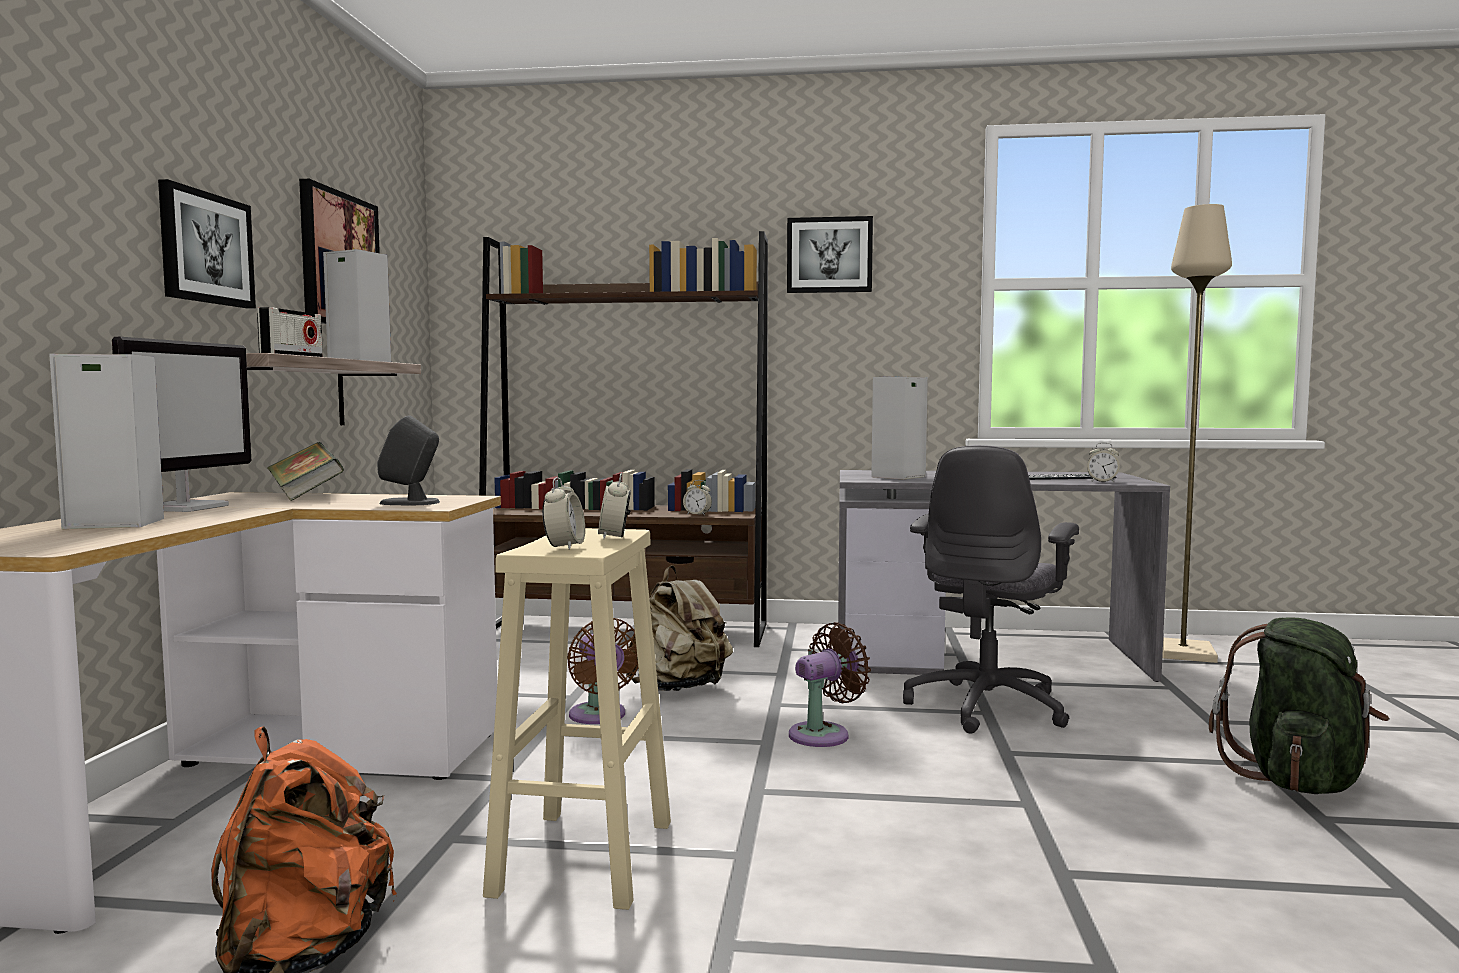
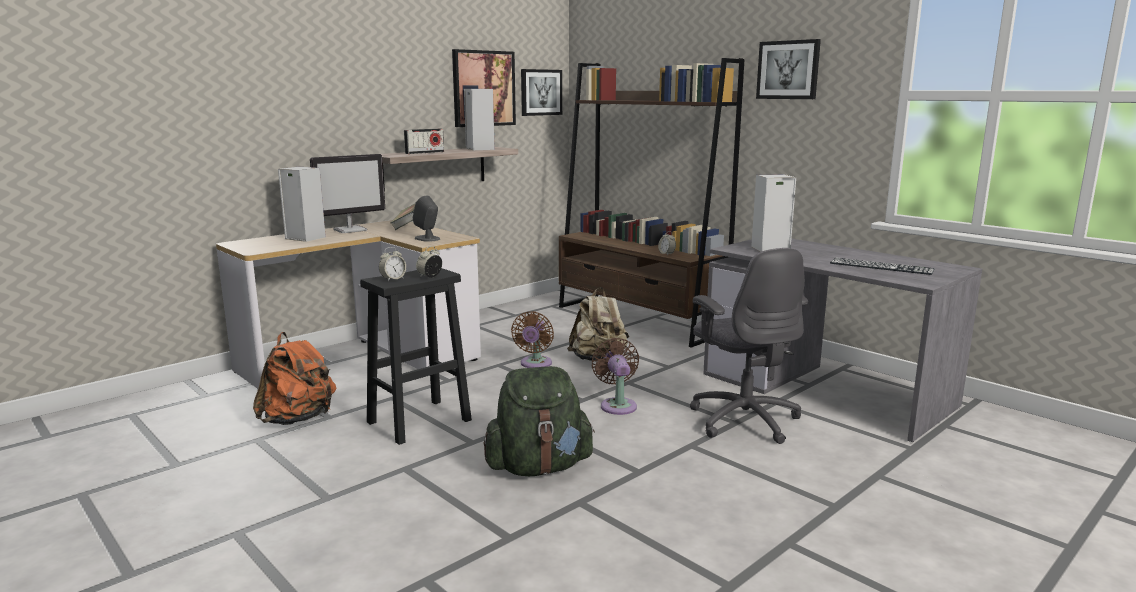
camera: 40 degrees right, 10 degrees up
(205, 248) = (384, 100): picture -> picture (540, 92)
(583, 859) = (418, 422): beige stool -> black stool
(824, 734) = (617, 405): brown fan -> brown fan turned 105 degrees counterclockwise
(988, 707) = (744, 420): grey office chair -> grey office chair turned 90 degrees counterclockwise
(1102, 482) = (894, 277): alarm clock -> none
(1181, 652) = (997, 430): beige floor lamp -> none
(1298, 780) = (834, 523): green backpack -> green backpack (539, 467)

